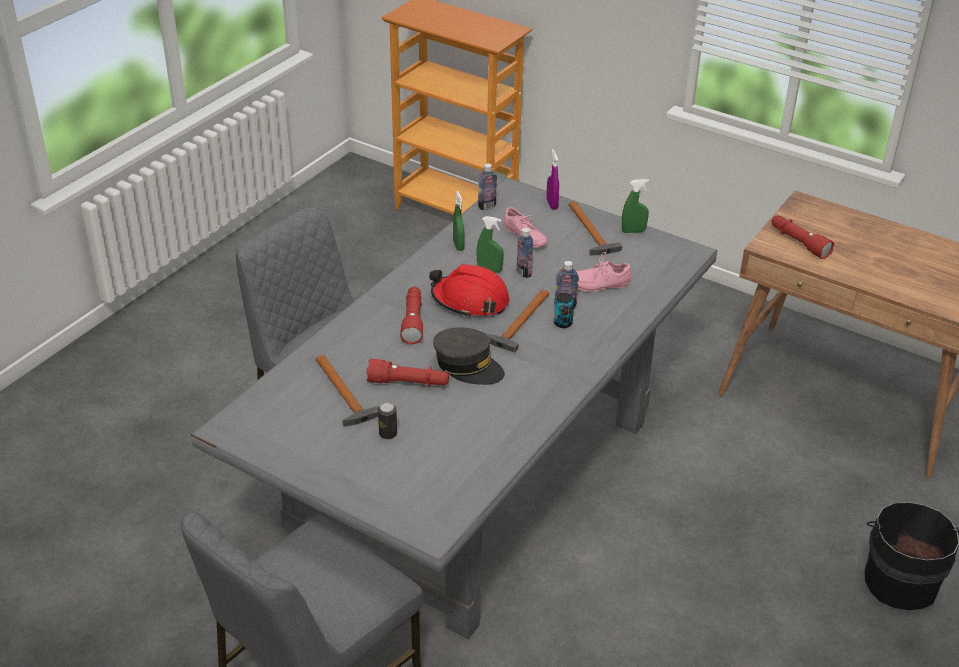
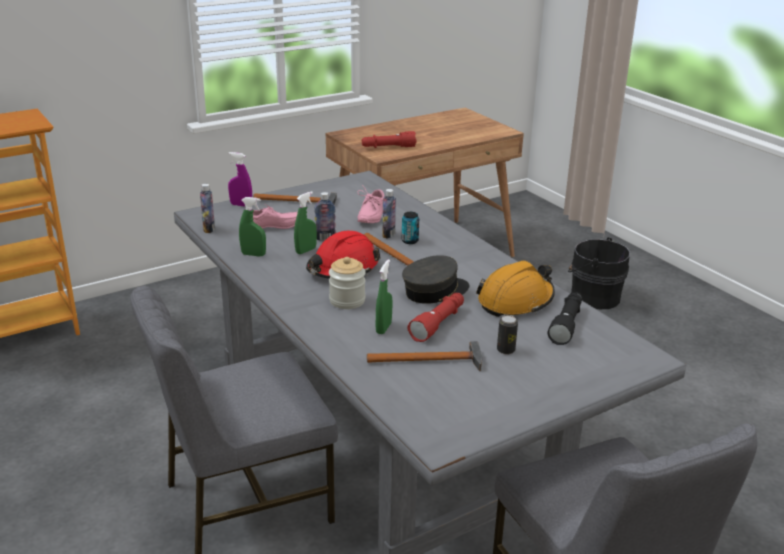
camera: 65 degrees left, 10 degrees down
(413, 321) = (347, 301): red flashlight -> jar
(462, 464) = (566, 325): none -> black flashlight
(486, 421) = (516, 301): none -> orange hard hat
(633, 231) = (315, 188): green spray bottle -> green spray bottle (383, 328)

